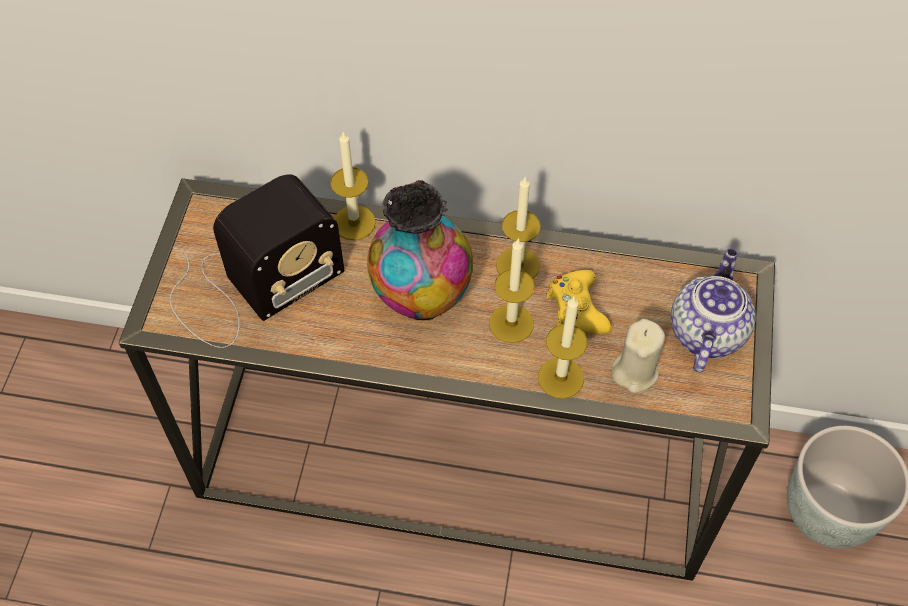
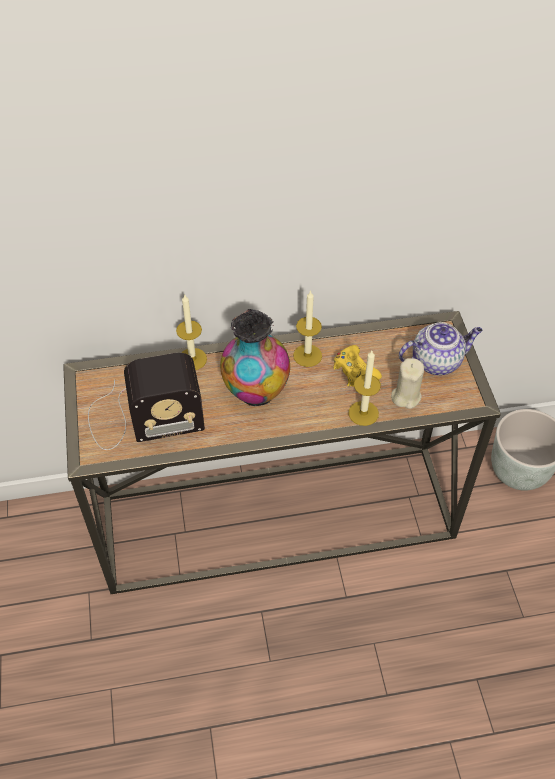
camera: 20 degrees left, 5 degrees down
(250, 287) = (141, 417): radio -> radio turned 45 degrees clockwise
(511, 323) = (318, 391): candle -> none
(706, 331) = (437, 361): teapot -> teapot turned 75 degrees clockwise

